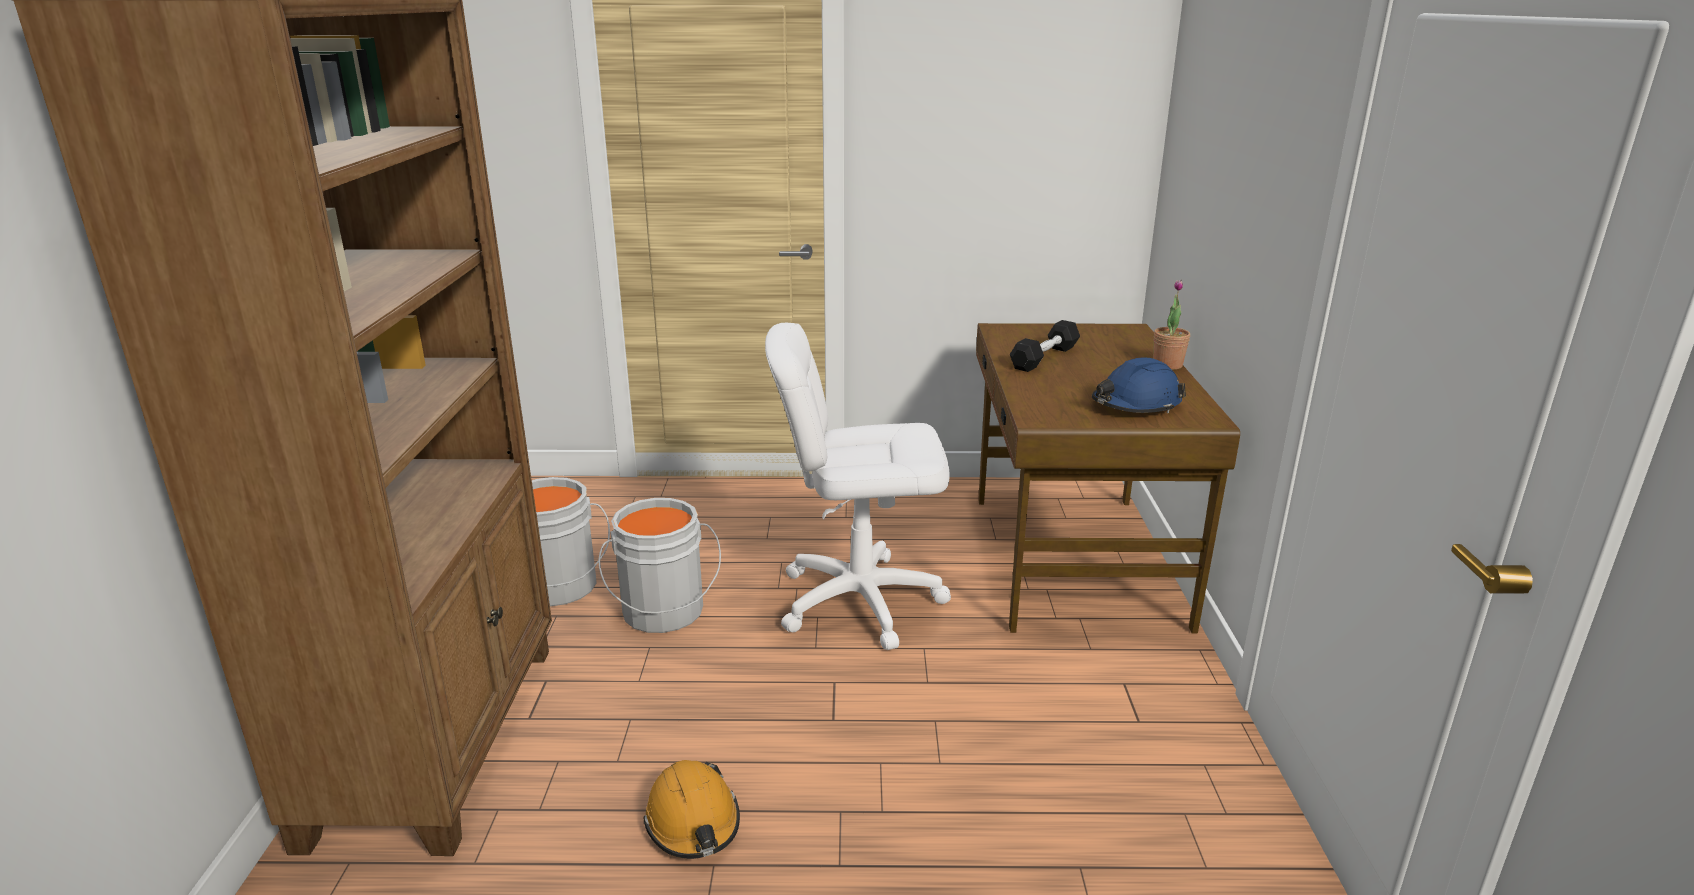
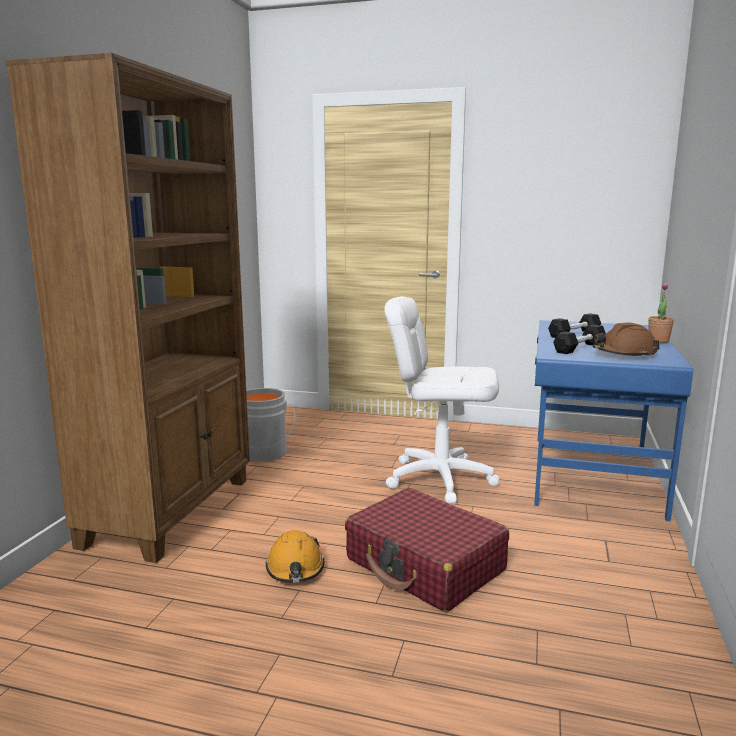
camera: 15 degrees right, 10 degrees down
(663, 613) = (318, 471): grey bucket -> none
(889, 777) = (425, 565): none -> red suitcase
(1067, 395) = (579, 348): none -> black dumbbell
(1072, 560) = (592, 474): brown desk -> blue desk
(1135, 405) = (624, 354): blue hard hat -> brown hard hat

